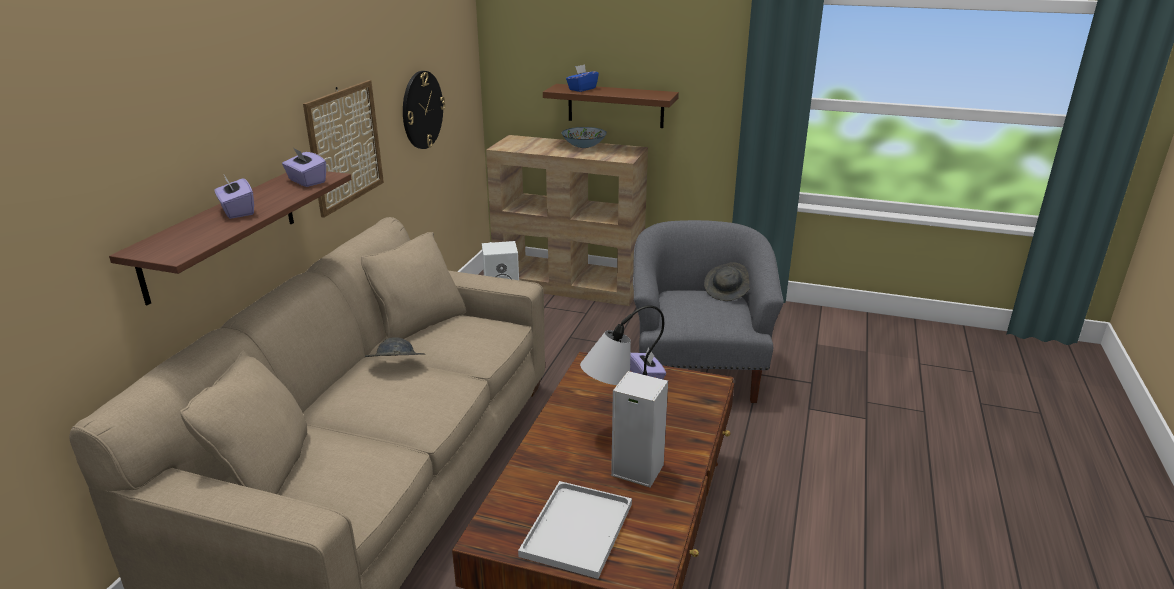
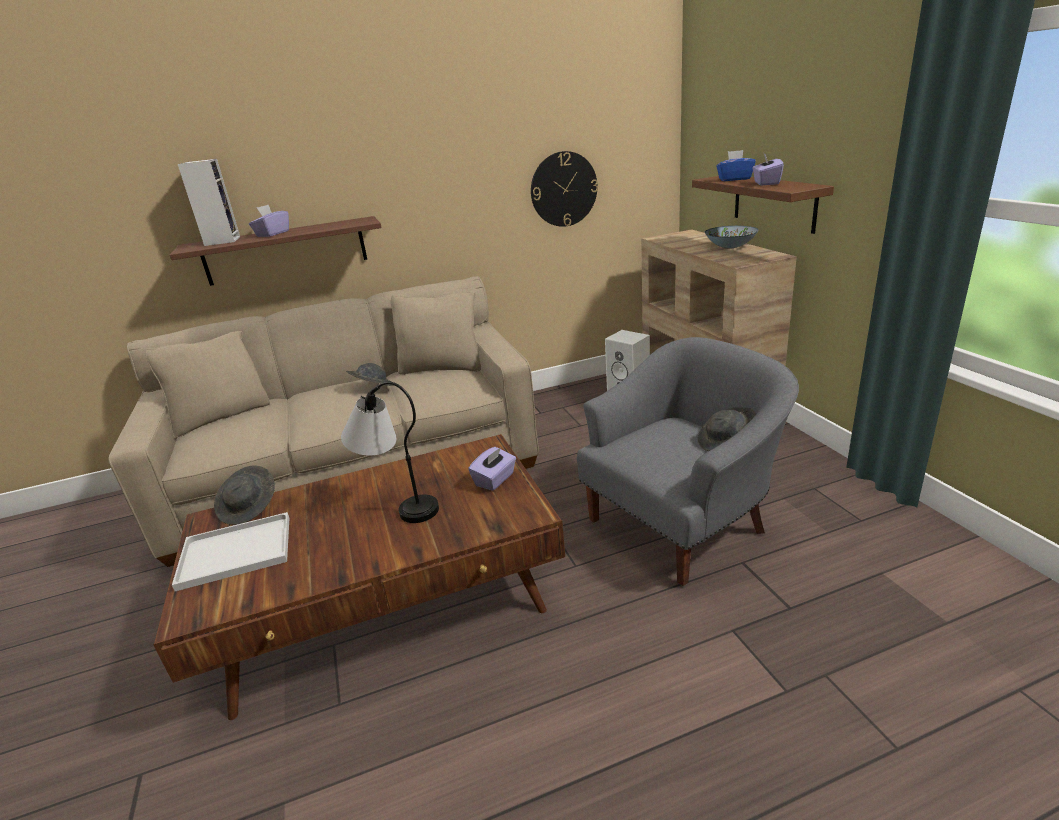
camera: 55 degrees right, 0 degrees up
(306, 181) = (348, 223): purple tissue box -> purple tissue box (766, 183)
(344, 144) = (440, 206): picture -> none
(503, 505) = (249, 507): none -> grey hat
(635, 470) = (340, 540): speaker -> speaker (222, 241)

